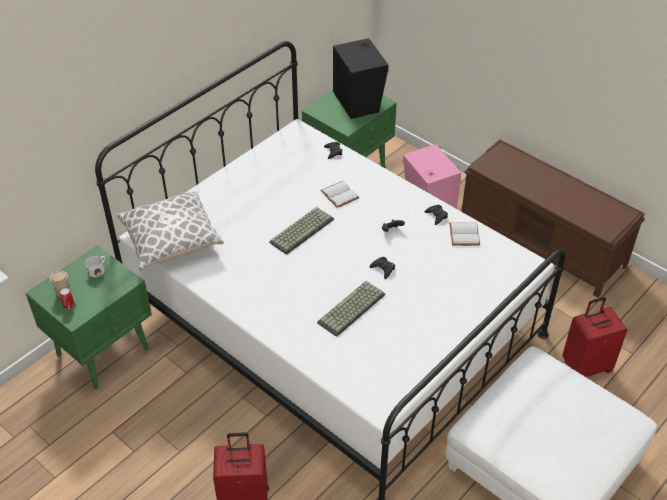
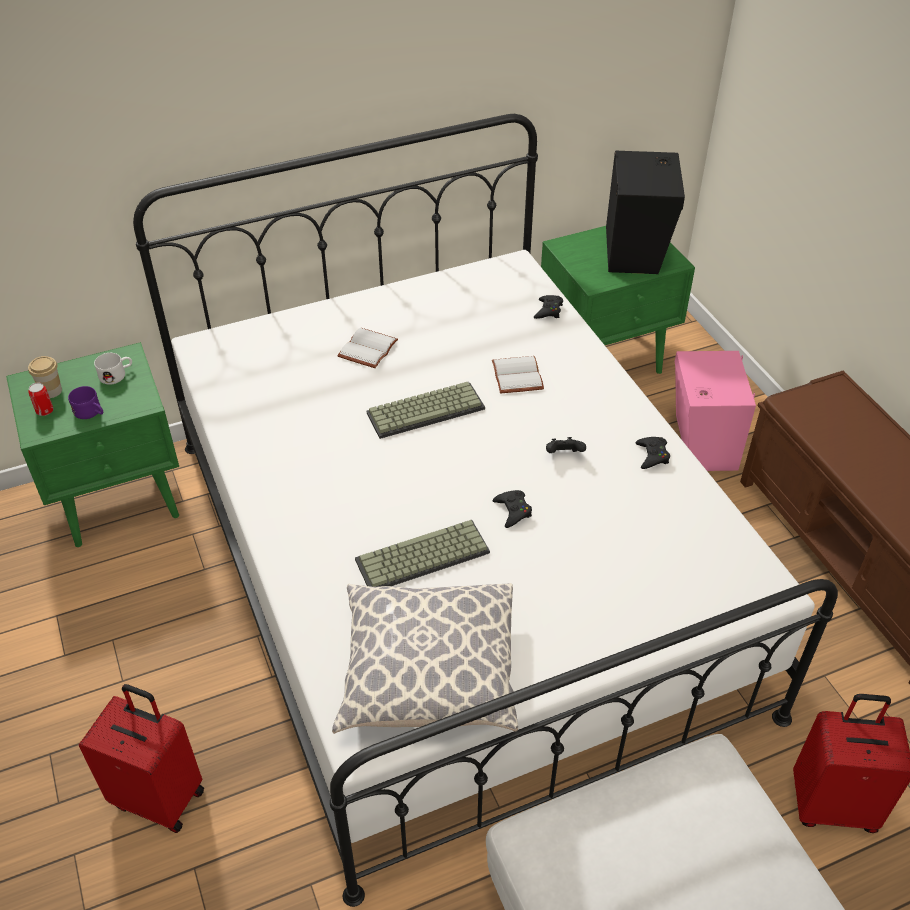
camera: 25 degrees right, 0 degrees up
(99, 296) = (91, 413): none -> purple mug
(171, 242) = (233, 368): pillow -> pillow (428, 675)
(463, 234) = (679, 499): white book -> white book (367, 348)

